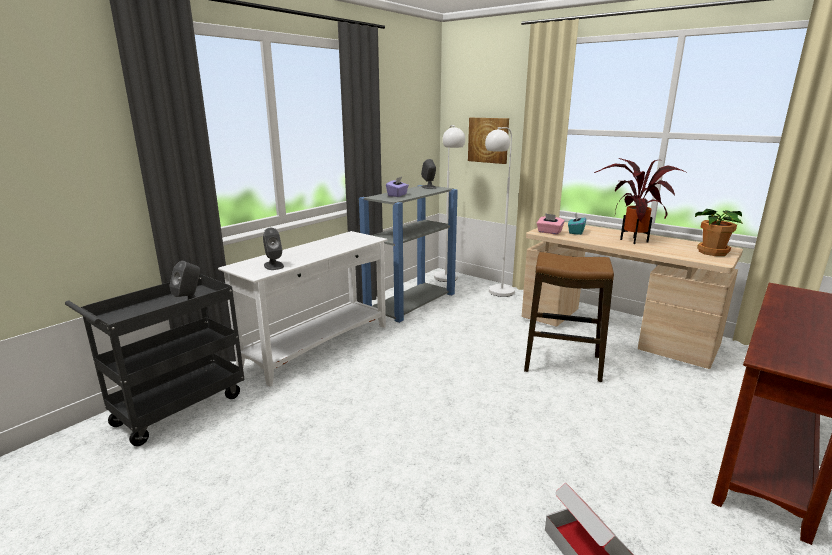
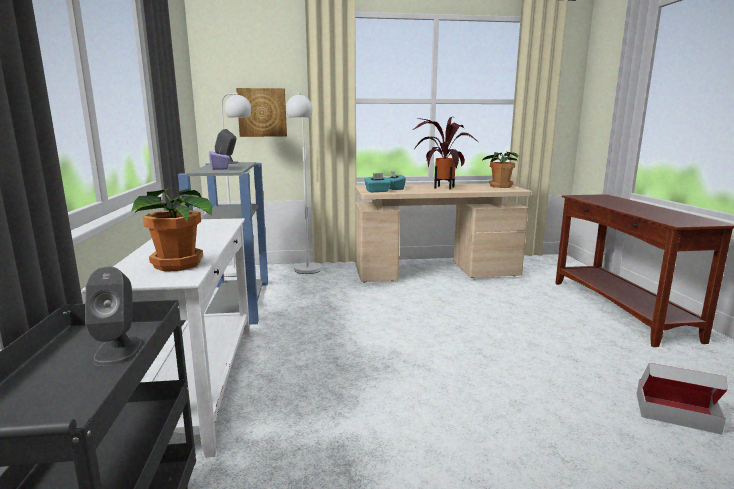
camera: 45 degrees left, 5 degrees down
(273, 265) = (178, 265): grey speaker -> potted plant
(549, 232) = (377, 191): pink tissue box -> turquoise tissue box
(562, 364) = (445, 305): stool -> none

